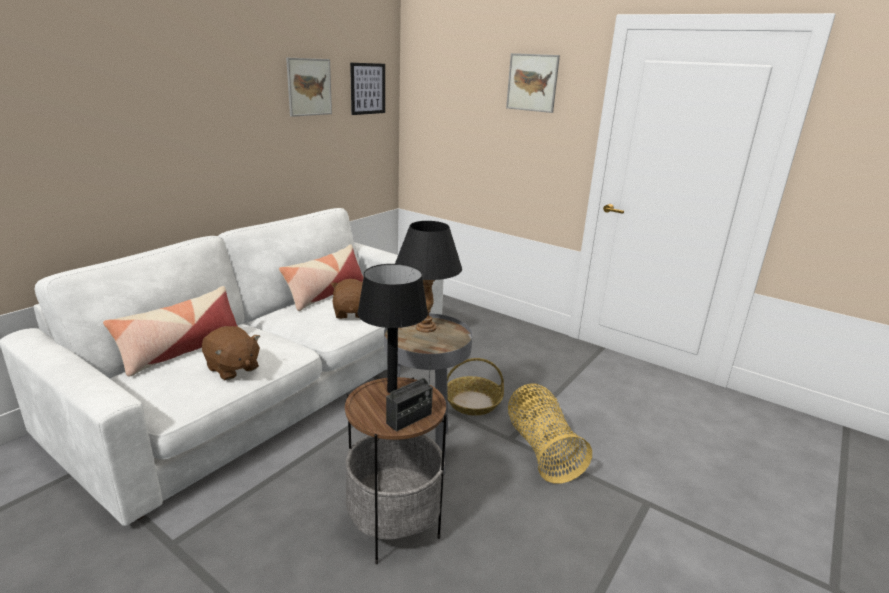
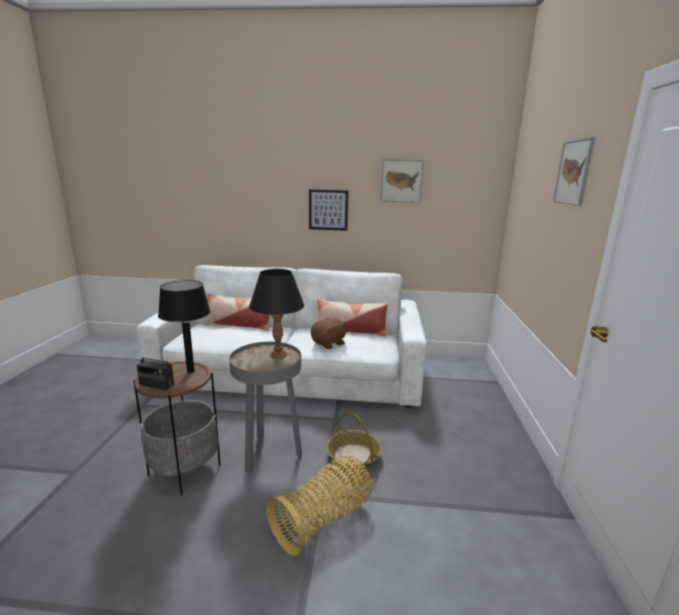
camera: 60 degrees right, 5 degrees down
(232, 368) = (225, 339): brown plush toy -> none
(367, 88) = (466, 184): picture -> picture (328, 210)

